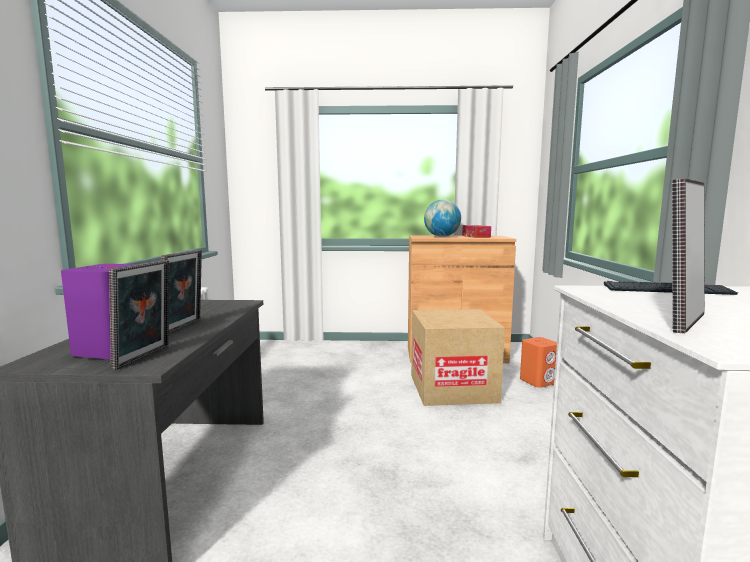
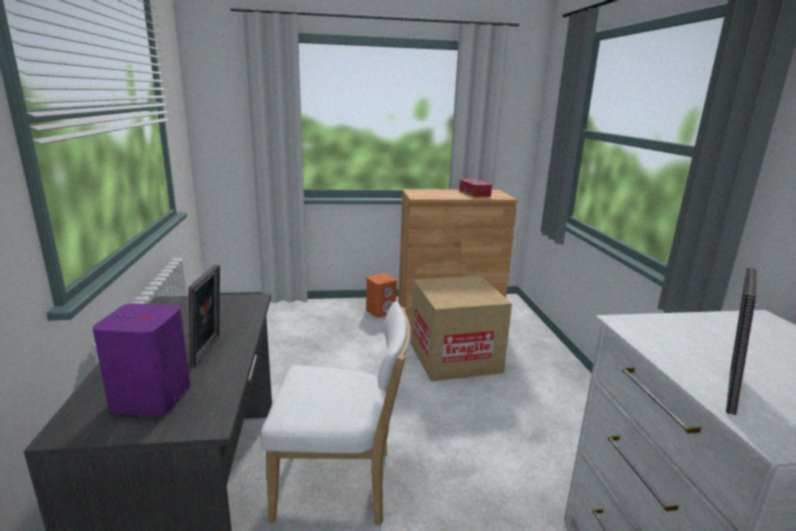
camera: 10 degrees left, 10 degrees up
(146, 357) = (196, 409): picture frame -> none
(308, 484) = (340, 485): none -> white chair
(442, 236) = (439, 194): globe -> none
(538, 381) = (534, 344): orange speaker -> orange speaker (381, 311)
(666, 290) = (694, 323): keyboard -> none

